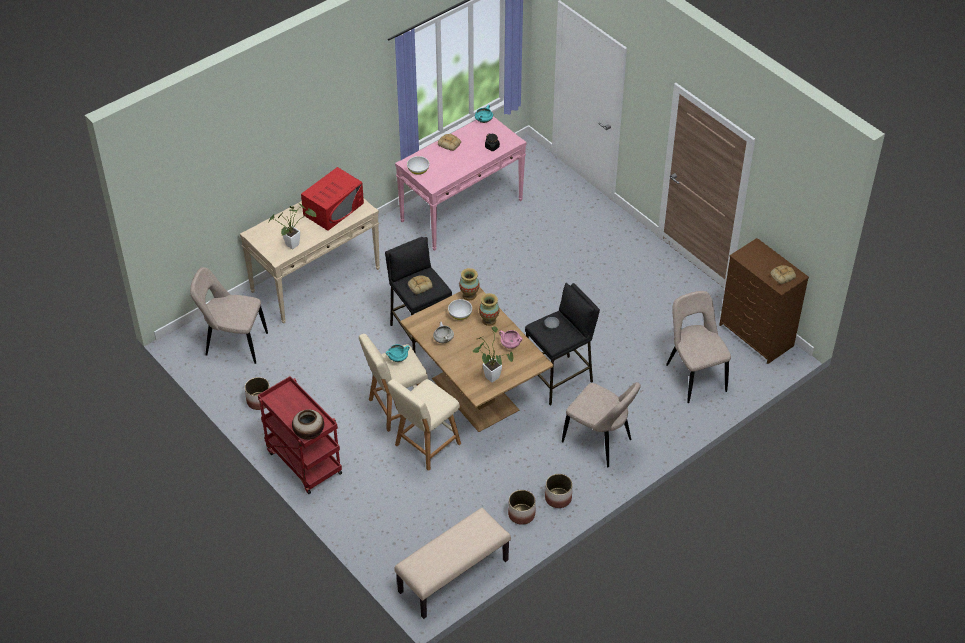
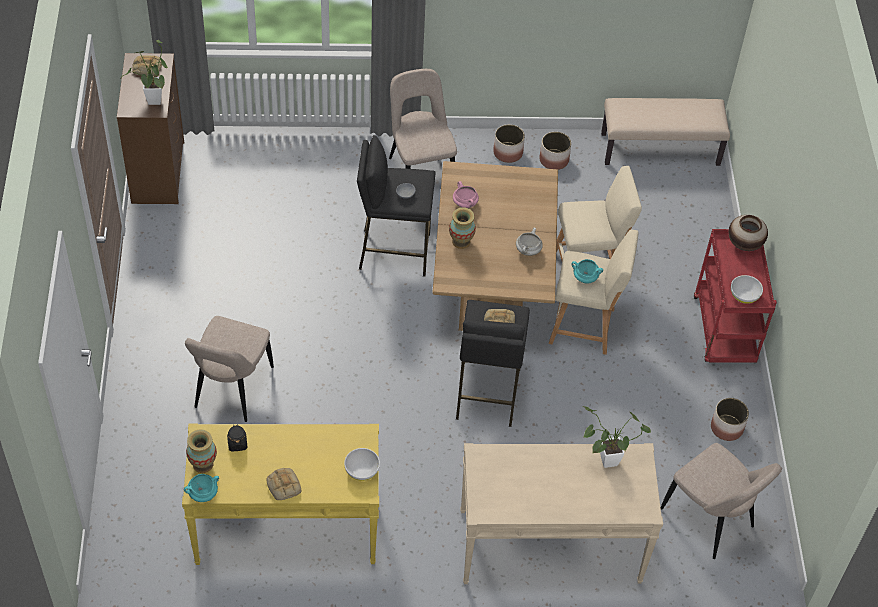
camera: 145 degrees left, 5 degrees up
(333, 209) = (517, 482): red microwave -> none
(460, 315) = (485, 266): white bowl -> white bowl (744, 295)
(462, 210) = (286, 527): pink console table -> yellow console table
(469, 295) = (454, 282): vase -> vase (203, 464)
(490, 375) = (516, 187): potted plant -> potted plant (154, 103)
(694, 376) = (263, 174): beige chair -> beige chair (232, 390)

